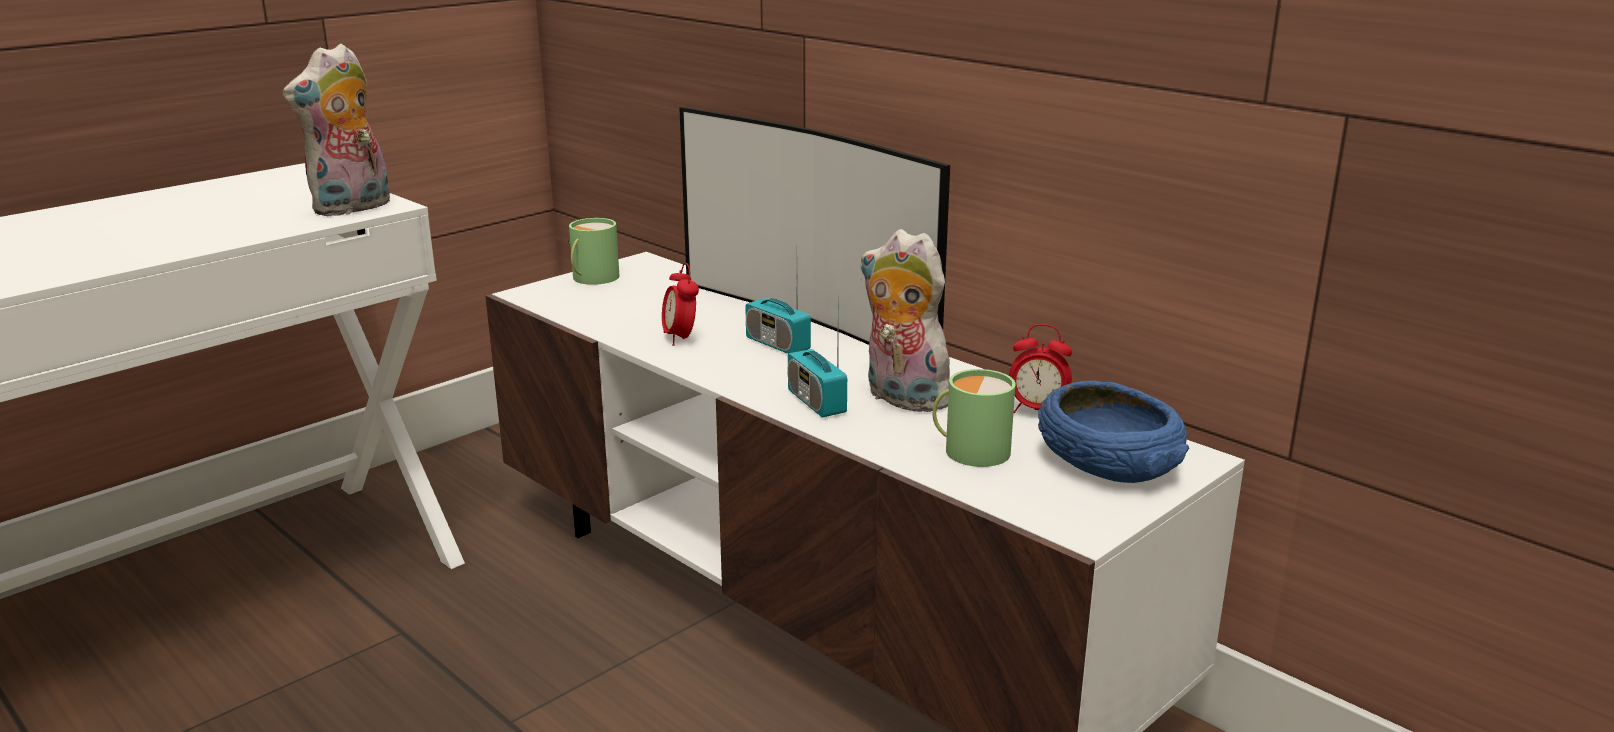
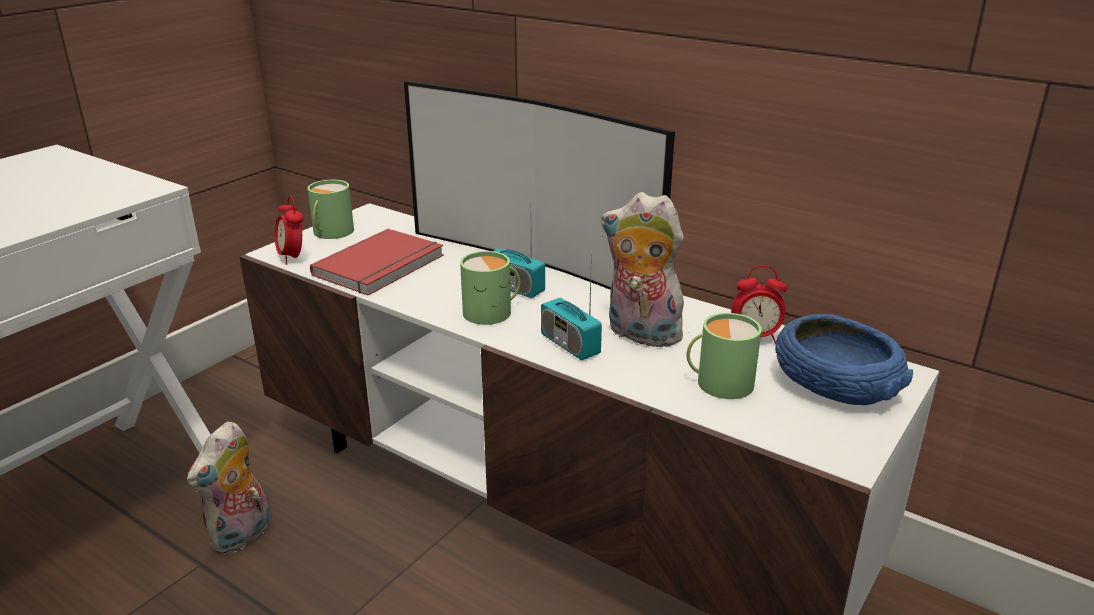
camera: 10 degrees left, 5 degrees up
(352, 208) = (115, 193): plush toy -> plush toy (242, 536)
(637, 314) = (382, 266): none -> red book
(680, 338) = (429, 288): alarm clock -> alarm clock (292, 257)
(742, 366) = (492, 312): none -> green mug

